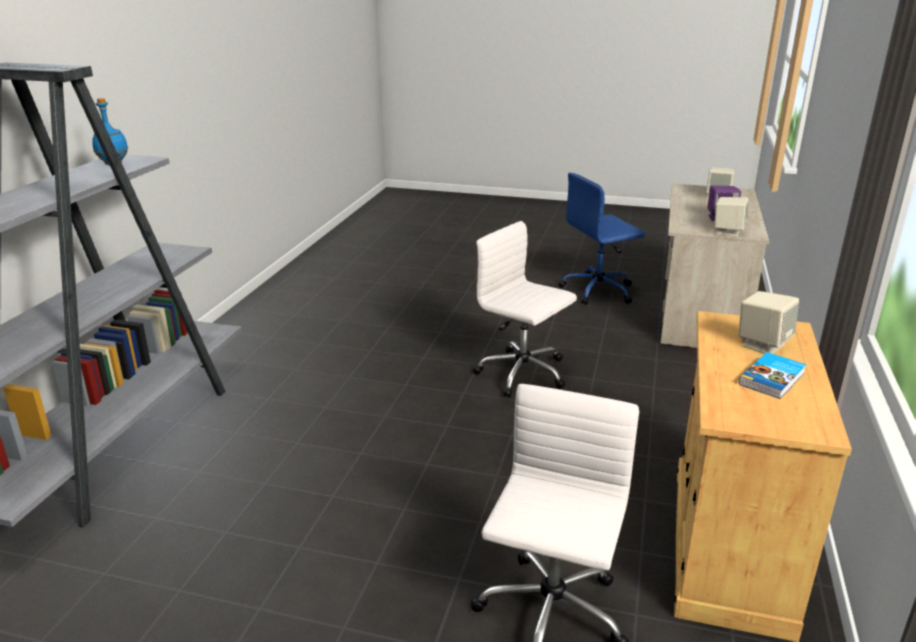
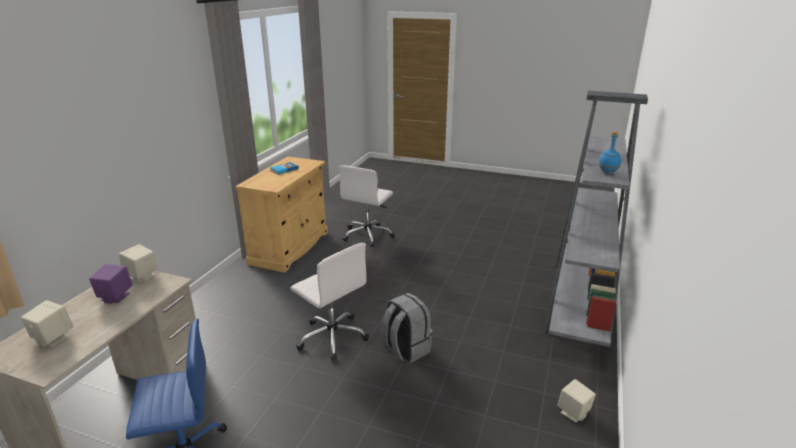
camera: 175 degrees left, 0 degrees up
(423, 365) = (405, 349): none -> grey backpack
(762, 344) = (270, 179): beige speaker -> beige speaker (573, 413)

